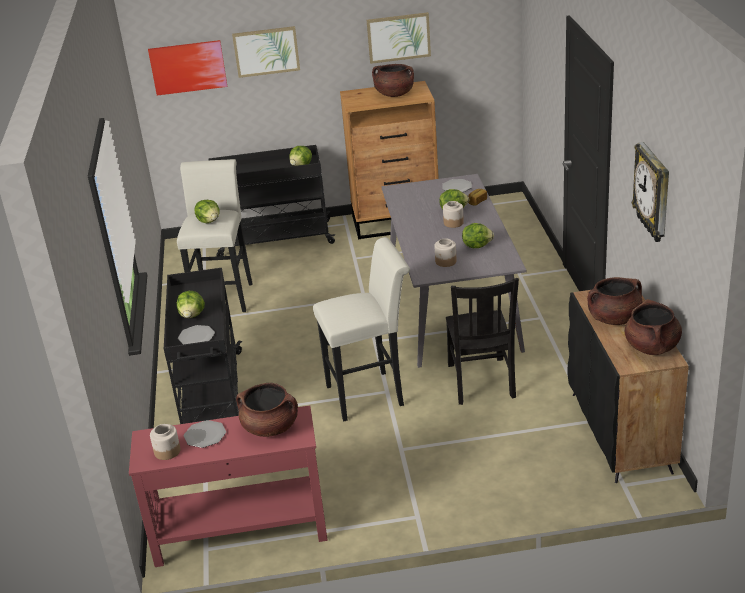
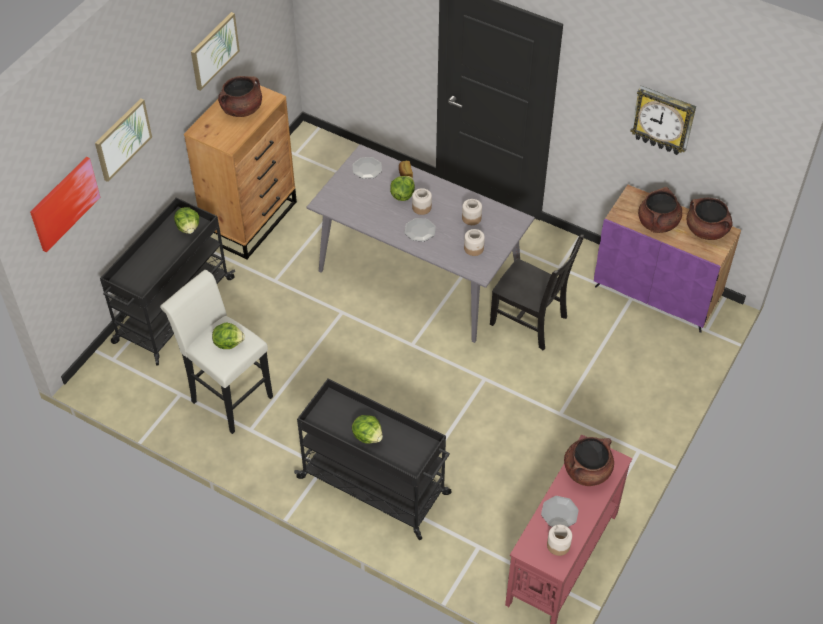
camera: 55 degrees left, 20 degrees up
(196, 336) = (404, 450): plate -> plate (420, 230)
(371, 394) = (478, 389): white stool -> none
(477, 245) = (471, 218): lettuce -> jar
(621, 432) = (657, 293): black cabinet -> purple cabinet

